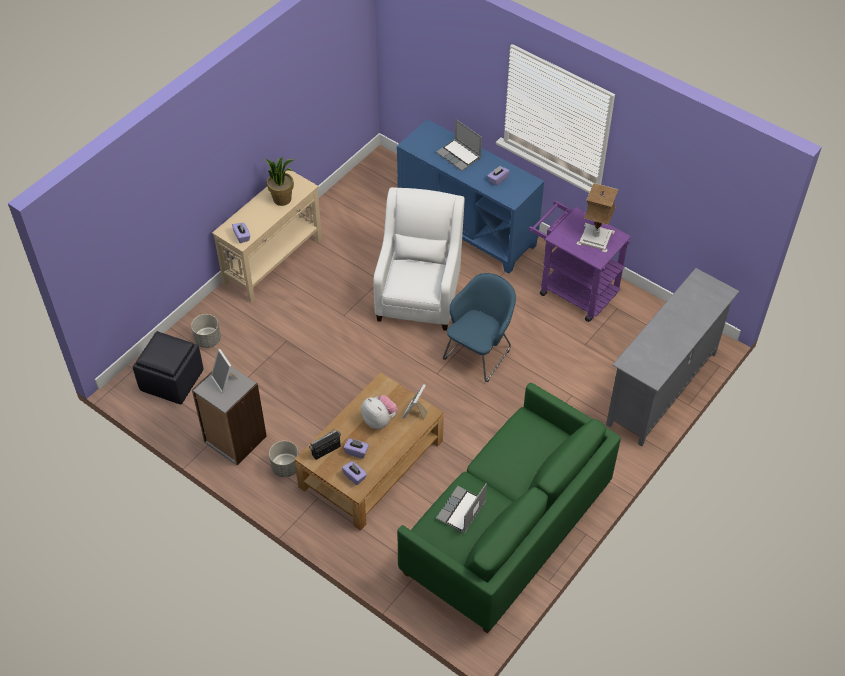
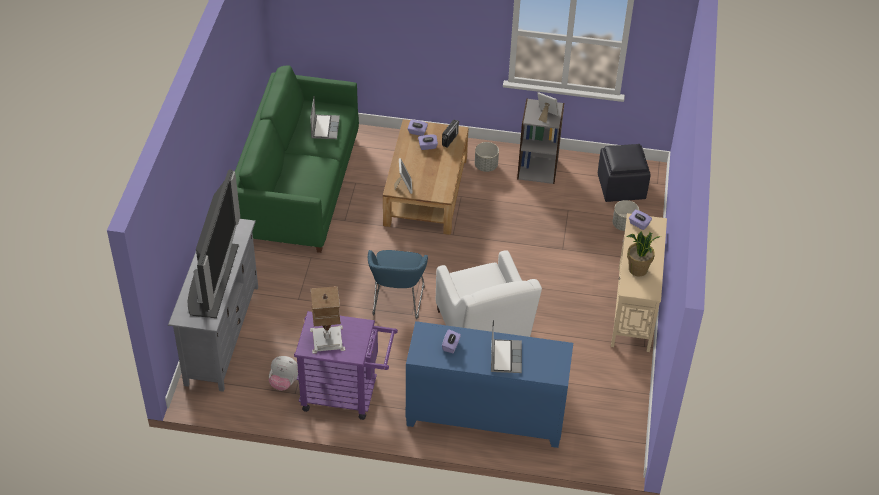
camera: 150 degrees right, 5 degrees down
(379, 420) = (426, 171): plush toy -> plush toy (284, 382)
(459, 156) = (505, 356): laptop -> laptop turned 75 degrees clockwise
(681, 318) = (212, 279): none -> television

